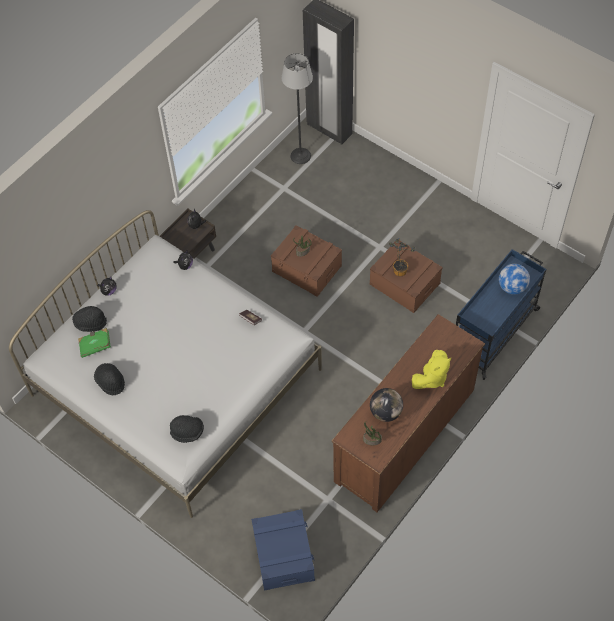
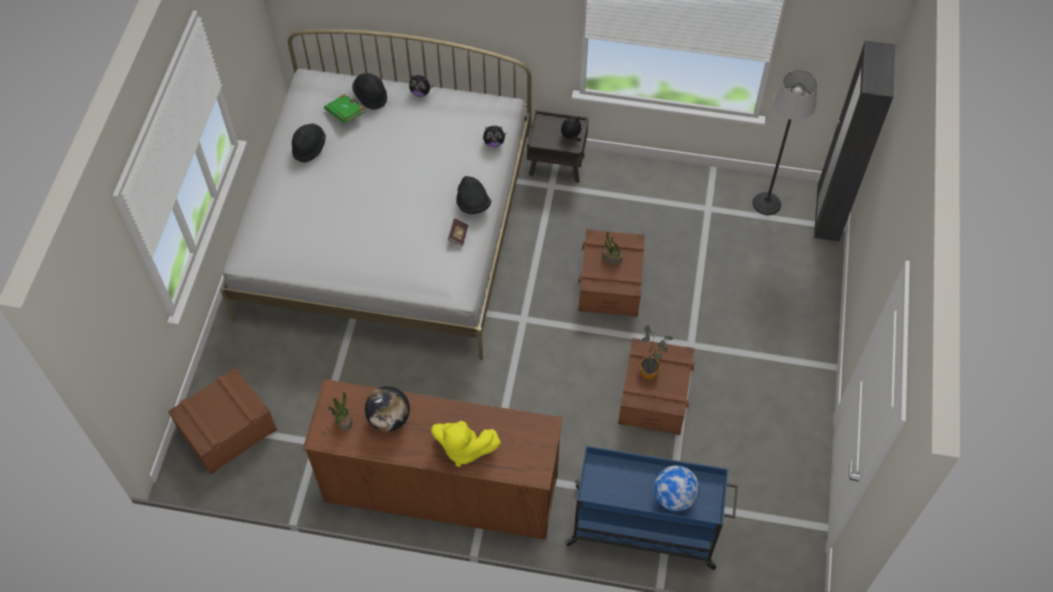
camera: 60 degrees right, 0 degrees up
(187, 432) = (282, 244): black hat -> black hat (473, 204)
(283, 555) = (227, 429): blue storage box -> brown storage box

